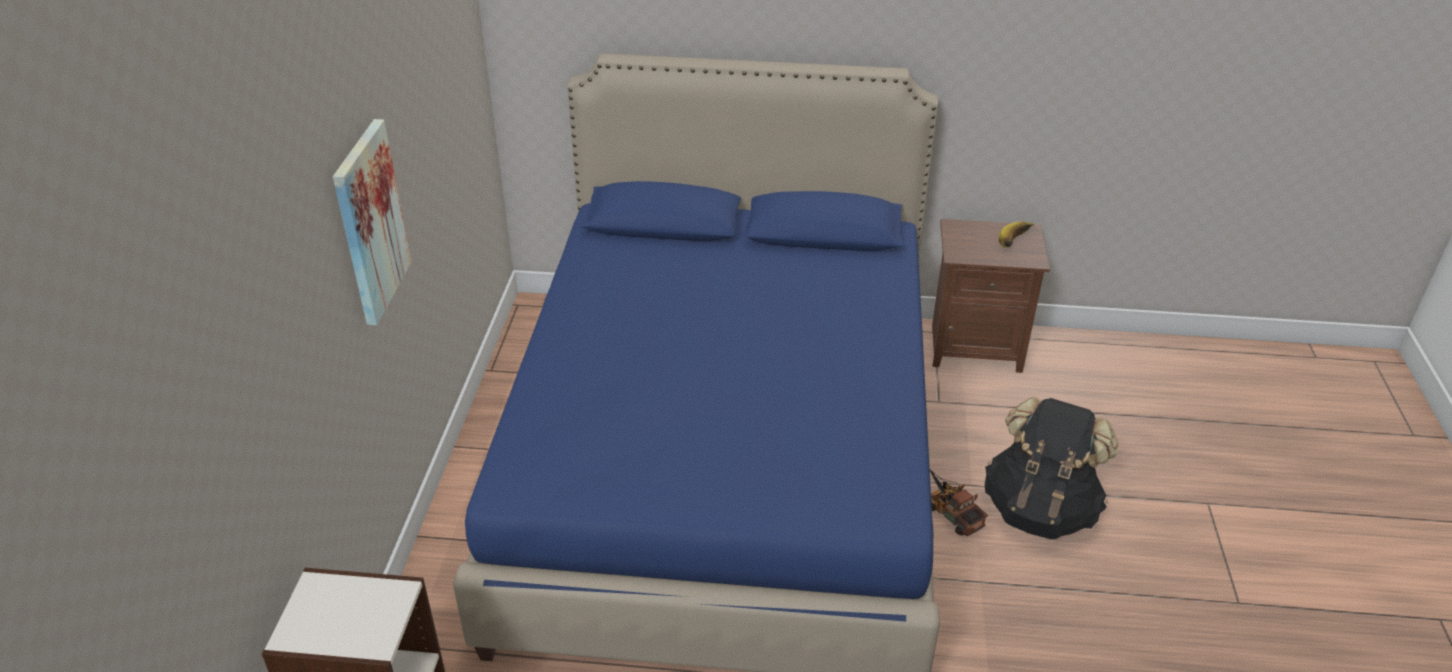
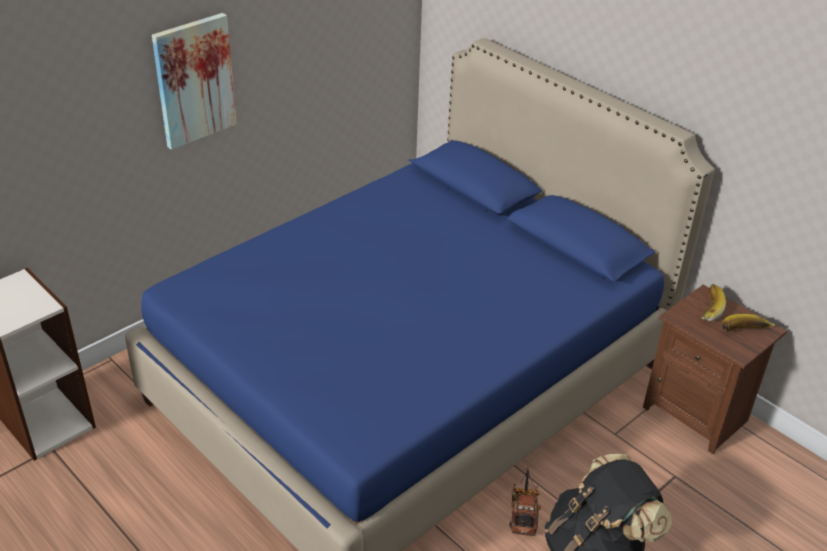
camera: 40 degrees right, 0 degrees up
(969, 237) = (707, 309): none -> banana

